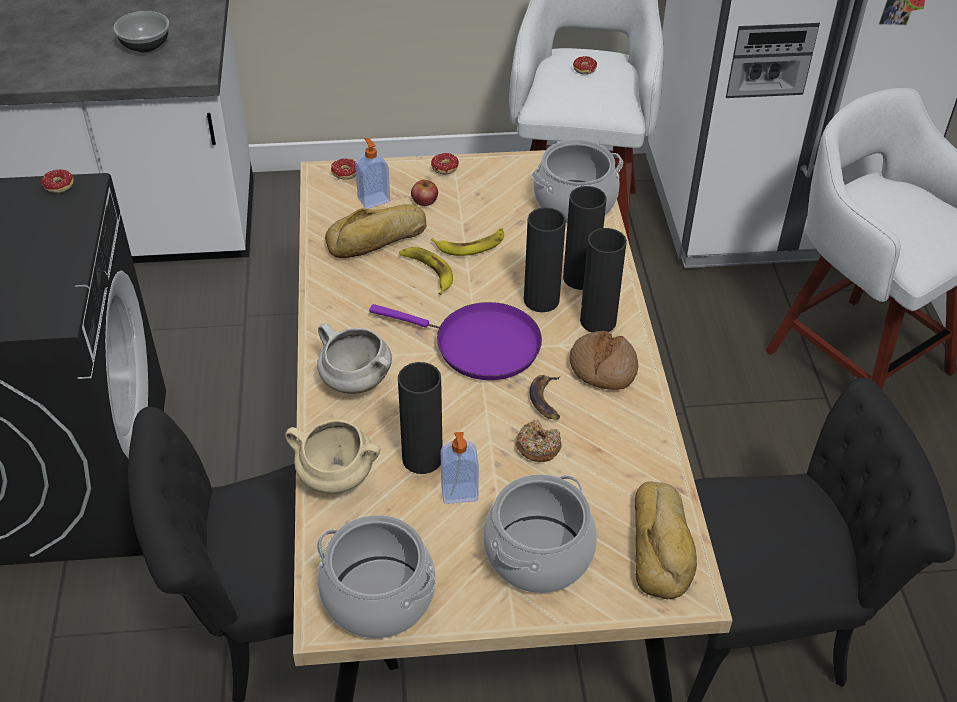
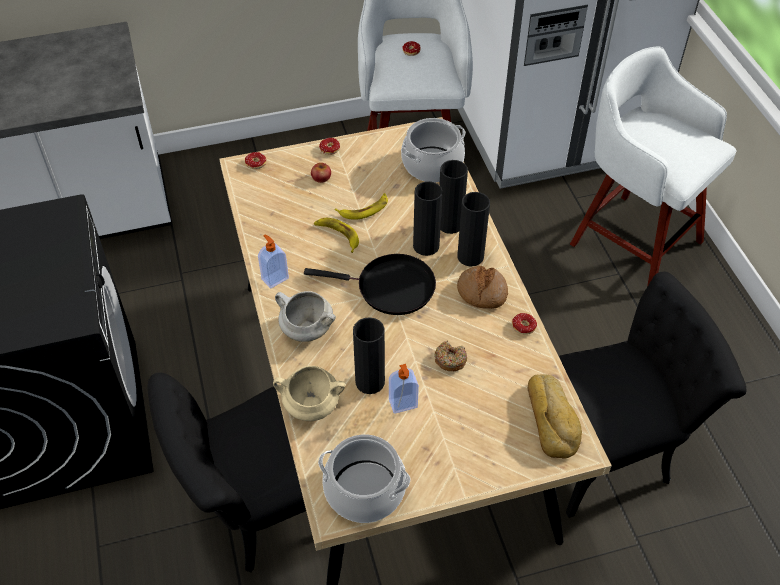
camera: 10 degrees left, 5 degrees up
(54, 189) = (44, 213): donut -> donut (522, 330)
(145, 46) = (76, 79): bowl -> none
(373, 199) = (283, 182): soap dispenser -> soap dispenser (274, 278)
(378, 240) = (294, 214): bread -> none
(480, 345) = (390, 288): purple frying pan -> black frying pan
(539, 554) = (469, 440): cooking pot -> none
(546, 400) = (448, 323): banana -> none

